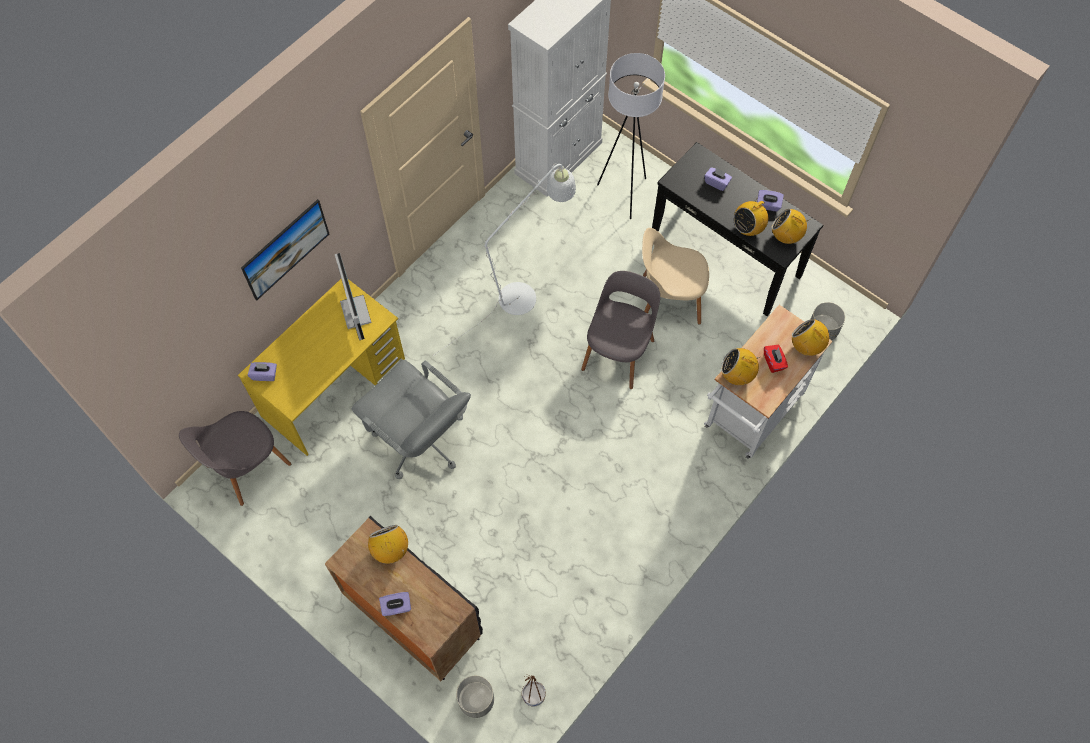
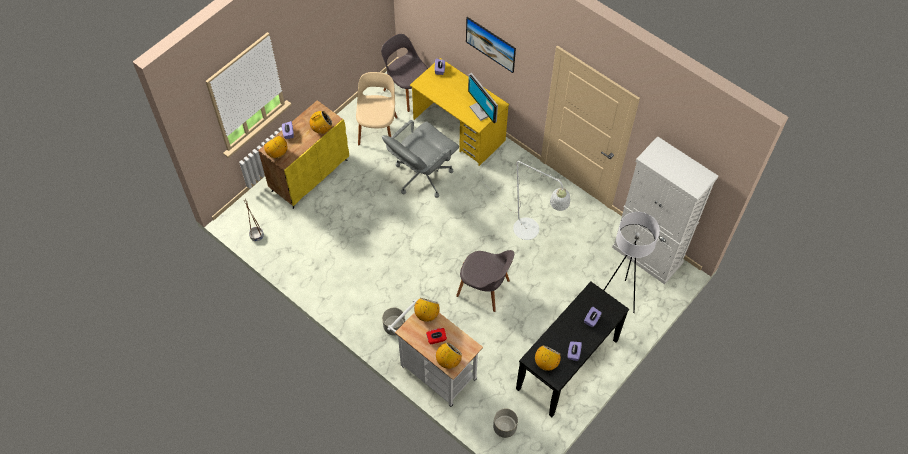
camera: 90 degrees right, 5 degrees down
(354, 312) = (482, 110): monitor -> monitor turned 75 degrees clockwise
(412, 616) = (310, 175): black cabinet -> yellow cabinet
(476, 700) = (257, 207): grey planter -> grey planter (394, 327)
(669, 299) = (528, 323): beige chair -> beige chair (378, 129)
(748, 228) = (552, 338): radio -> radio (277, 154)

